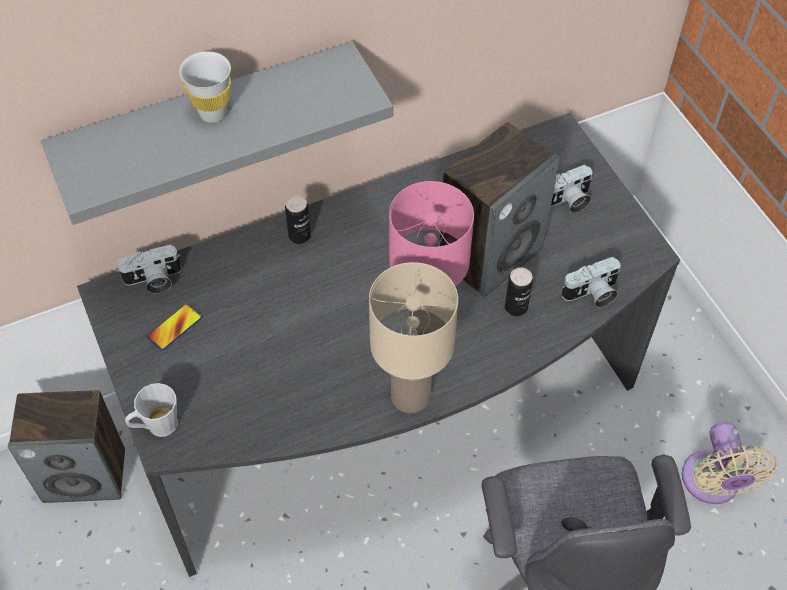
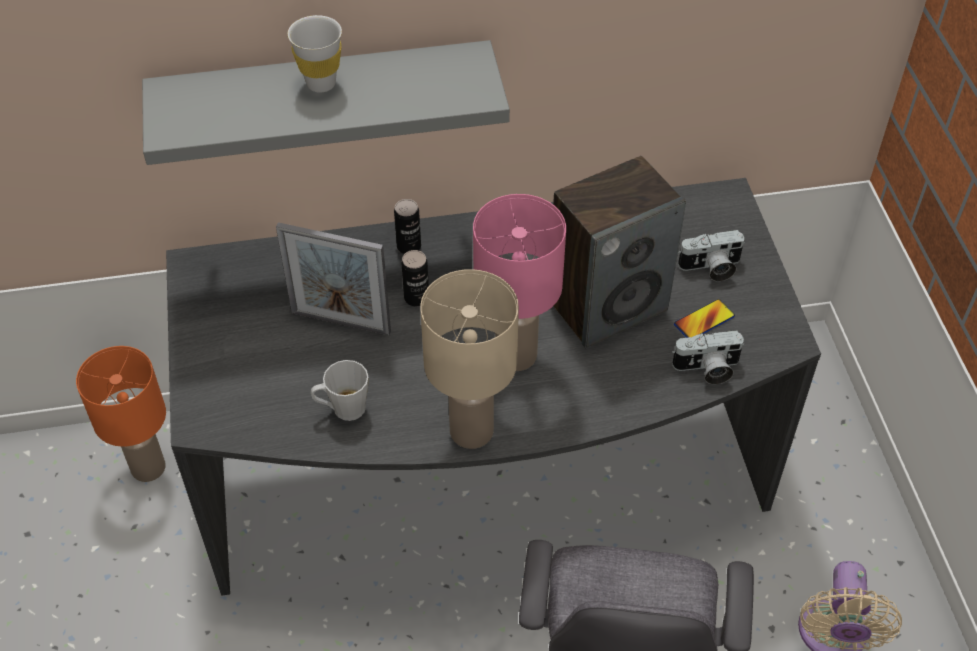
camera: 15 degrees right, 5 degrees down
(85, 475) = (149, 467): speaker -> orange table lamp
(153, 280) = (244, 260): camera -> none
(157, 426) = (198, 403): grey mug -> grey mug (343, 409)
(174, 328) = (249, 311): phone -> phone (704, 320)
(262, 320) = (341, 322): none -> picture frame
(516, 307) = (617, 365): can -> can (416, 298)

